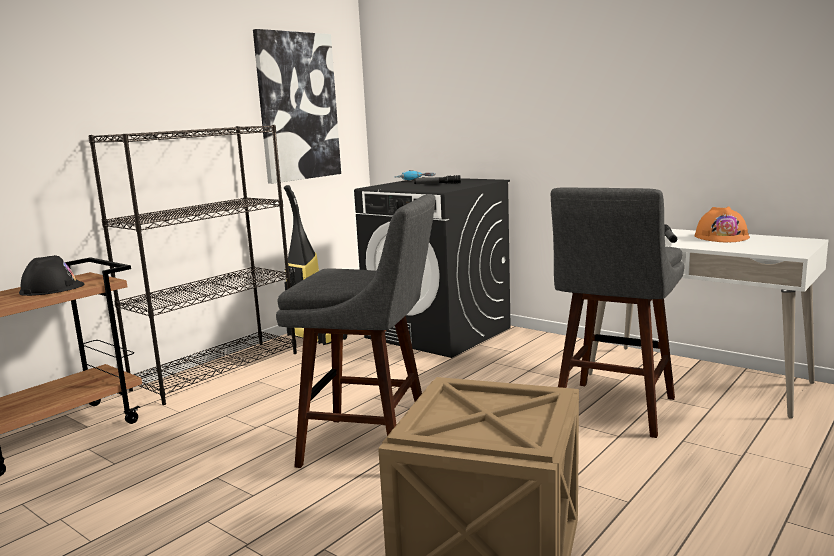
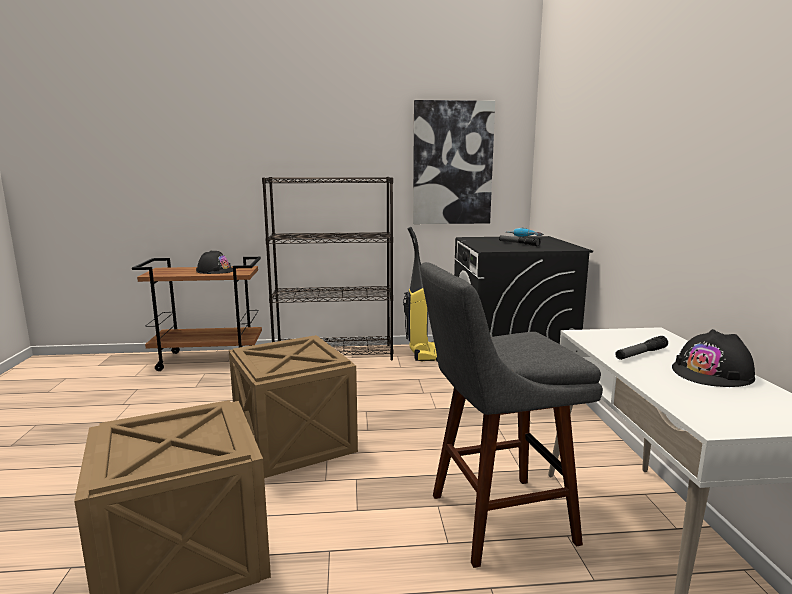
camera: 45 degrees right, 0 degrees up
(372, 446) = (294, 444): grey stool -> crate
(721, 237) = (712, 373): orange hard hat -> black hard hat

